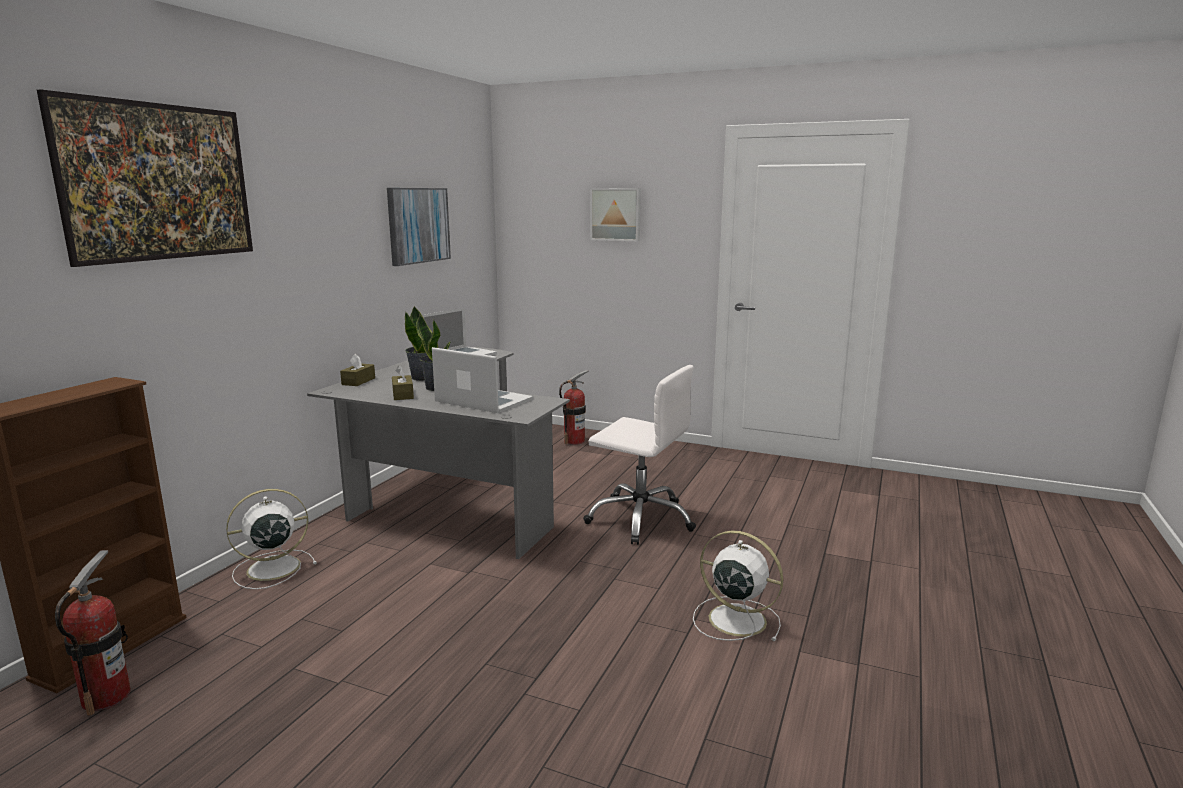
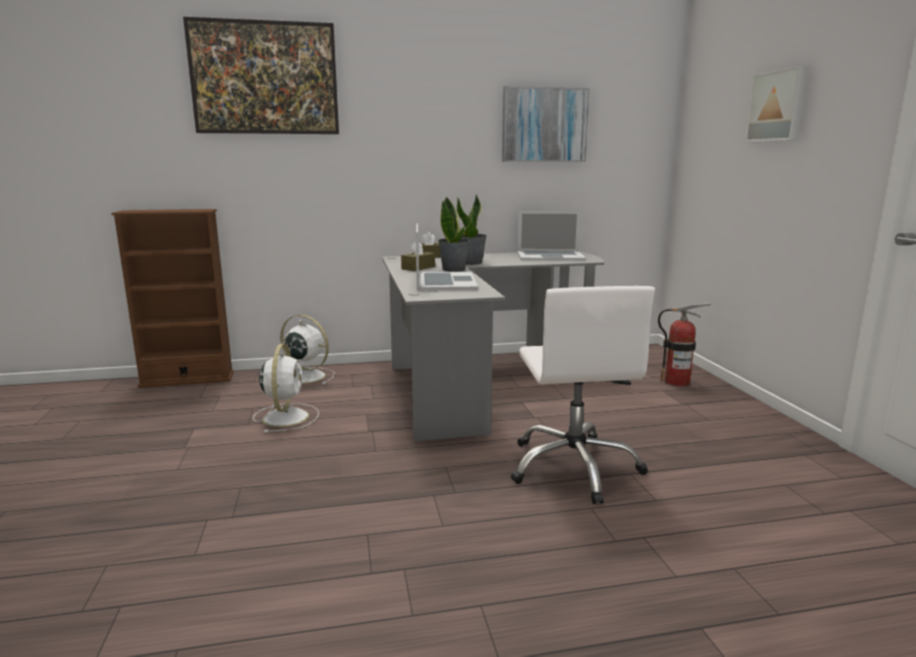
camera: 55 degrees right, 0 degrees up
(106, 697) = (139, 398): fire extinguisher -> none
(734, 619) = (429, 597): white fan -> white fan (286, 417)

